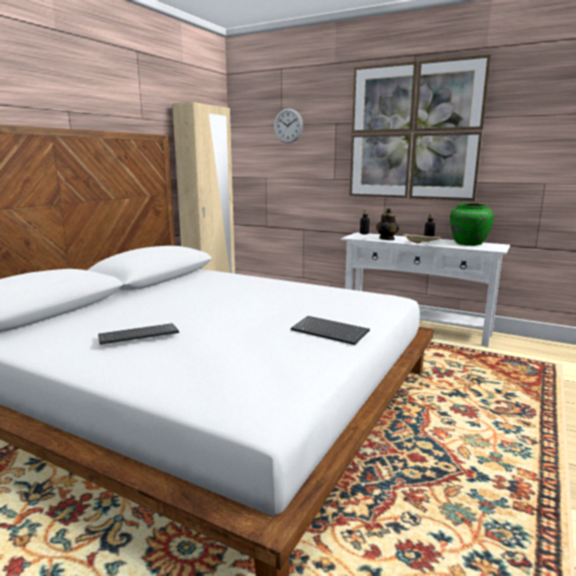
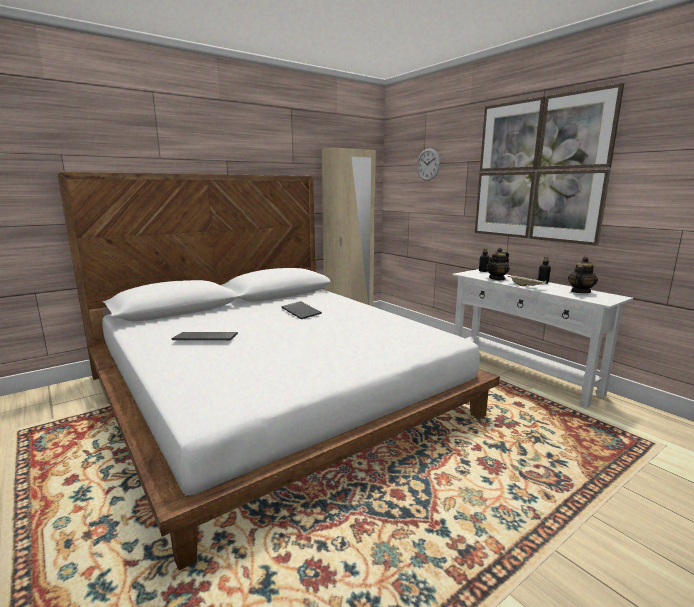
camera: 25 degrees right, 0 degrees up
(331, 331) = (347, 360): keyboard -> keyboard (302, 311)
(468, 243) = (580, 292): green vase -> teapot

